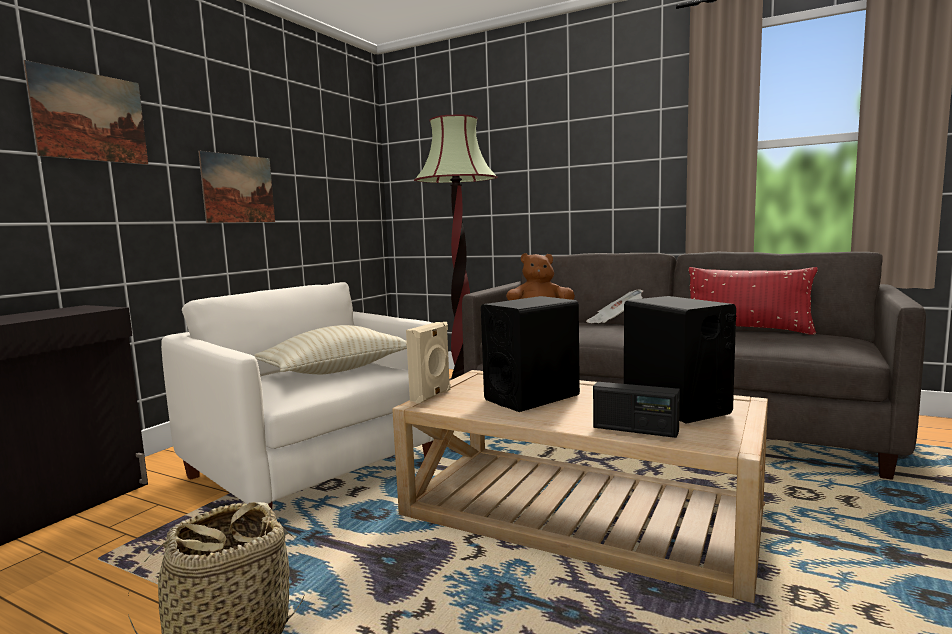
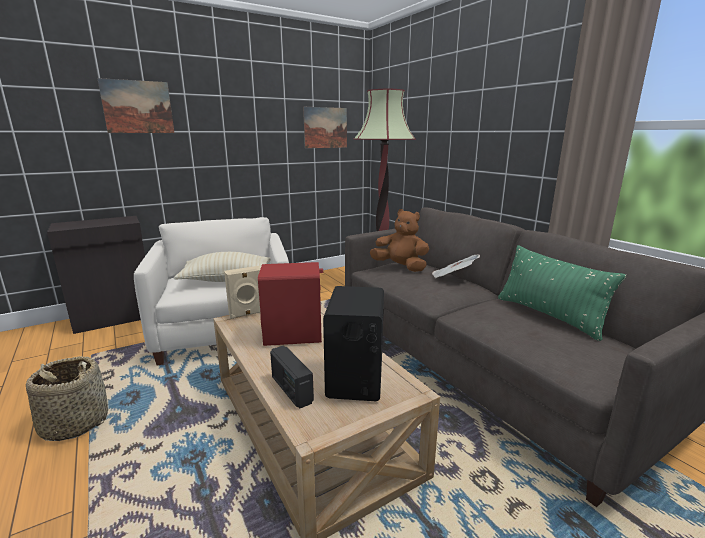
camera: 30 degrees right, 10 degrees up
(238, 188) = (239, 144): picture -> picture (325, 127)
(532, 397) = (293, 335): black speaker -> red speaker
(747, 330) = (548, 316): red pillow -> green pillow

